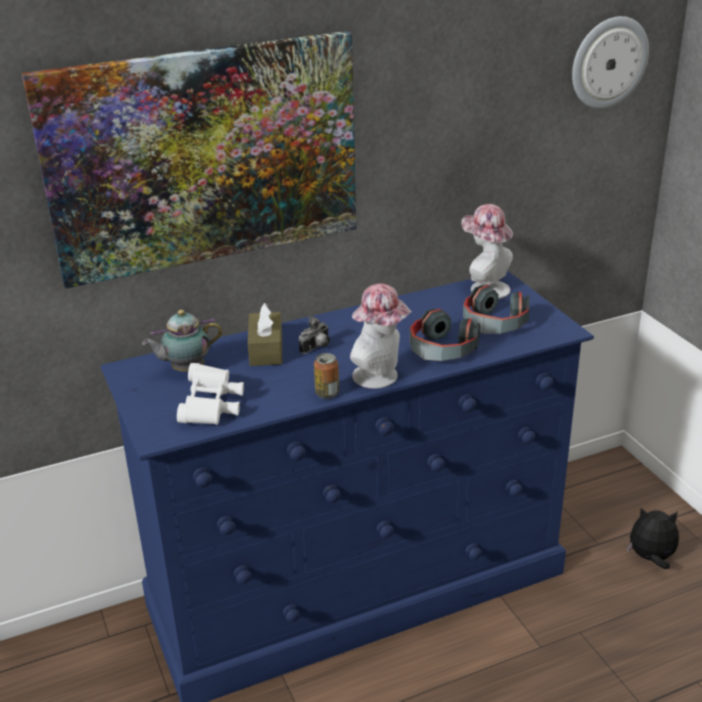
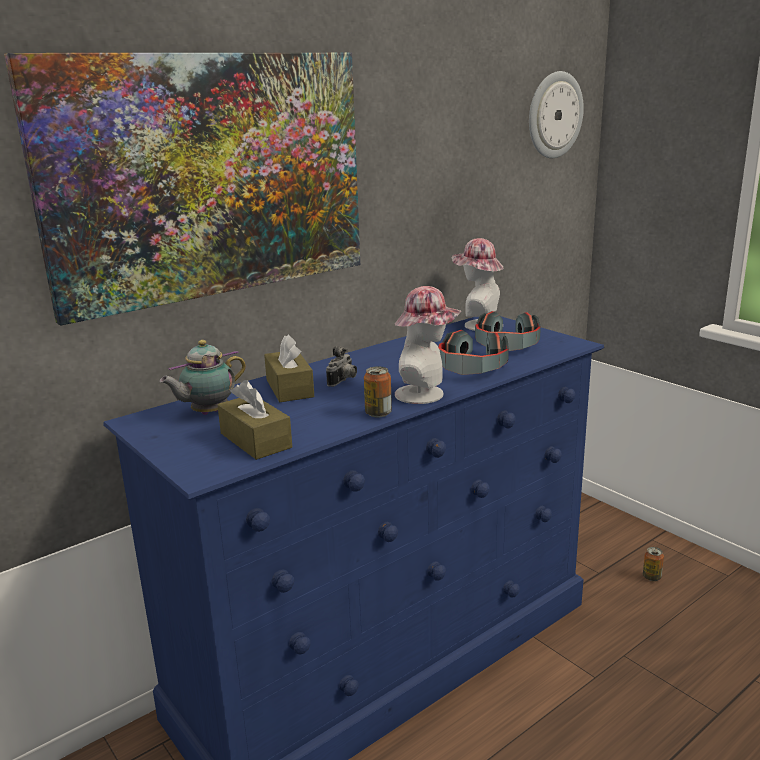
camera: 15 degrees left, 10 degrees down
(212, 408) = (255, 440): white binoculars -> brown tissue box
(651, 558) = (651, 577): plush toy -> can

